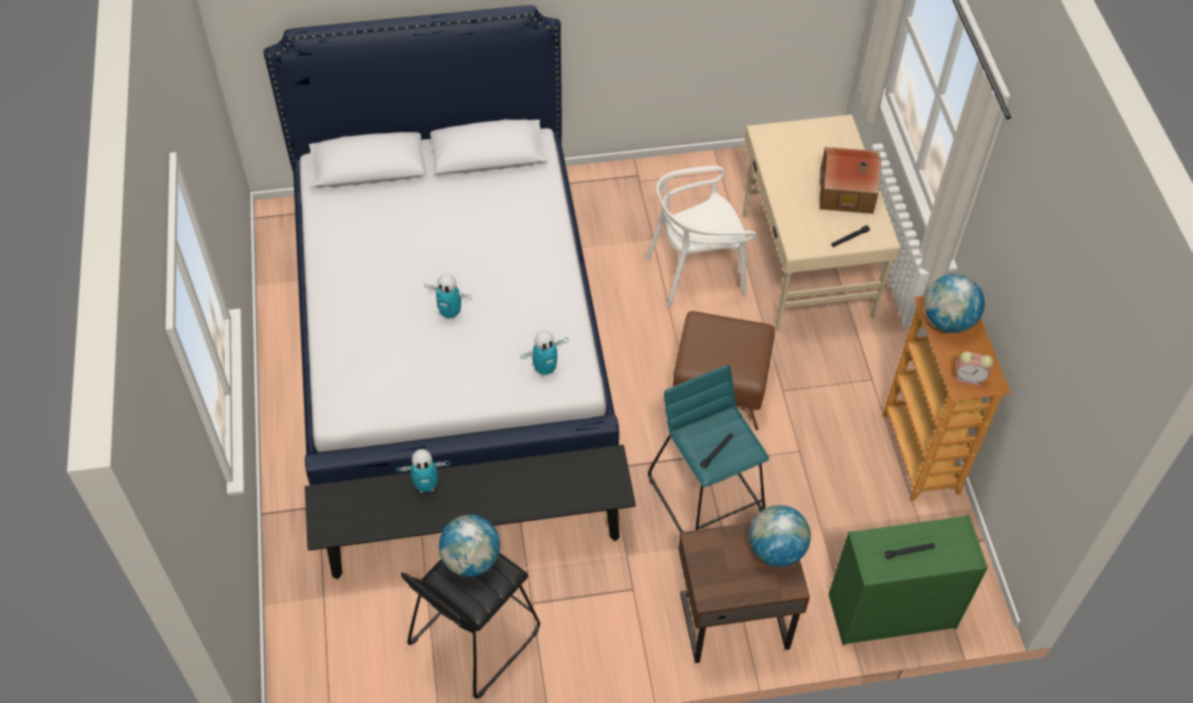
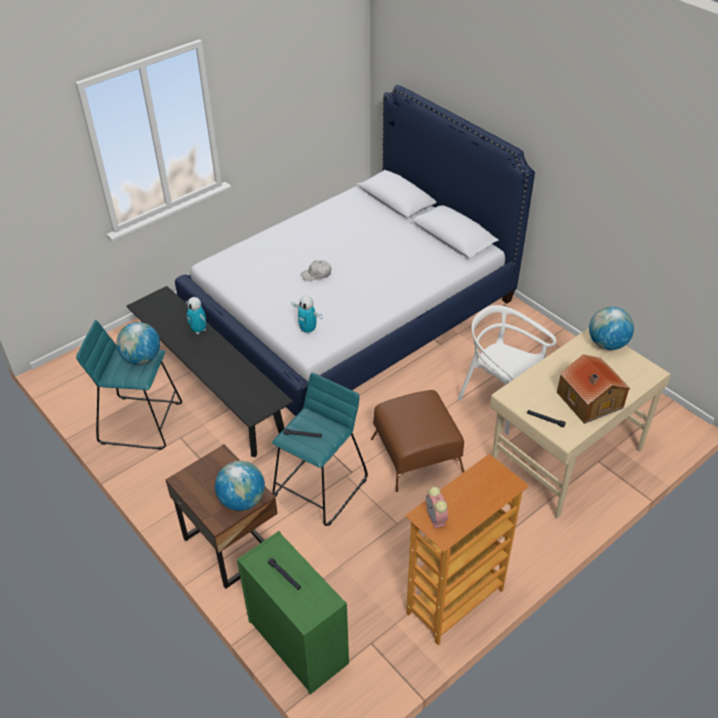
camera: 60 degrees right, 10 degrees down
(450, 313) = (316, 274): toy robot -> white cap
(474, 636) = (141, 422): black stool -> turquoise stool
(948, 321) = (483, 483): globe -> globe (607, 344)

